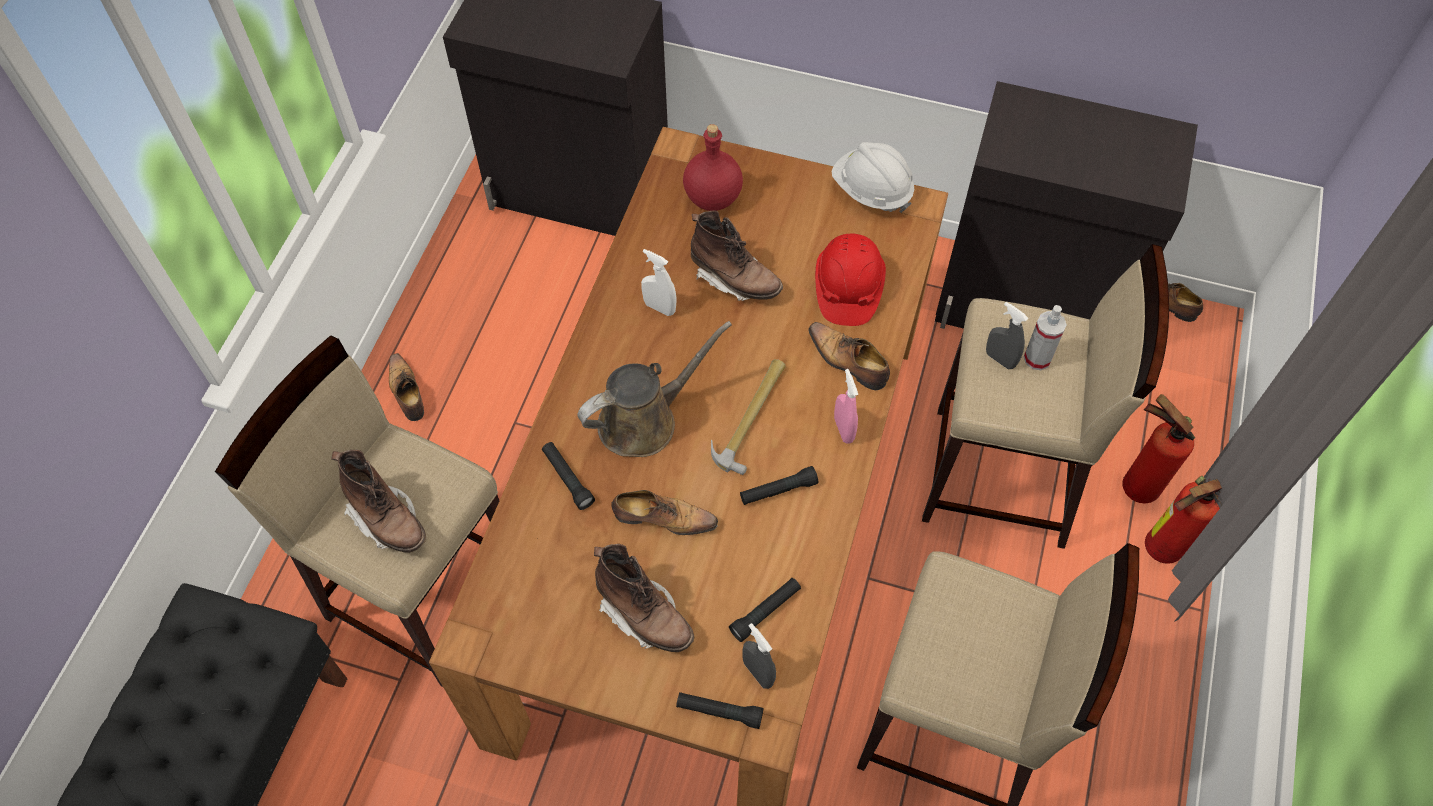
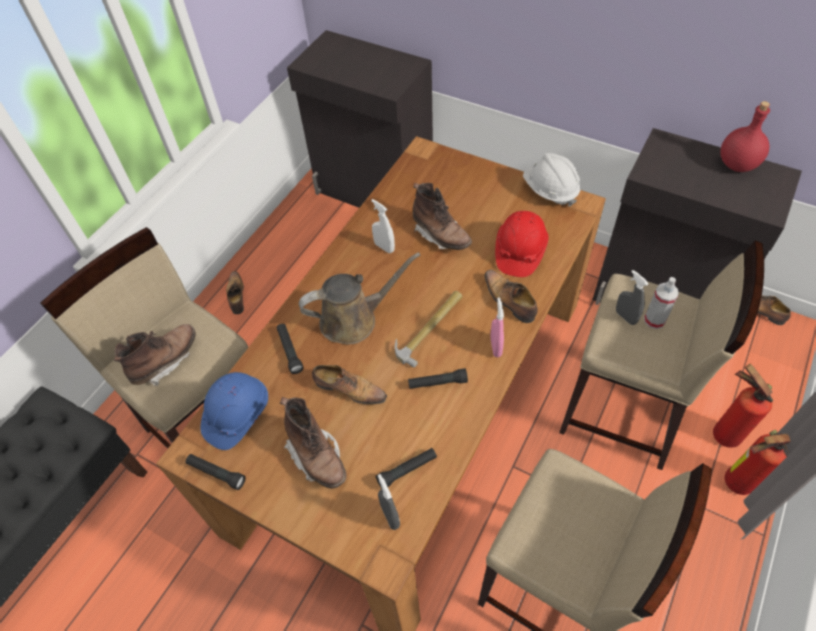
camera: 15 degrees right, 5 degrees down
(387, 519) = (166, 361): brown boot -> brown boot turned 105 degrees counterclockwise
(520, 579) = (237, 415): none -> blue hard hat
(712, 197) = (438, 182): red bottle -> red bottle (737, 164)
(719, 712) = (353, 541): black flashlight -> black flashlight (216, 473)

